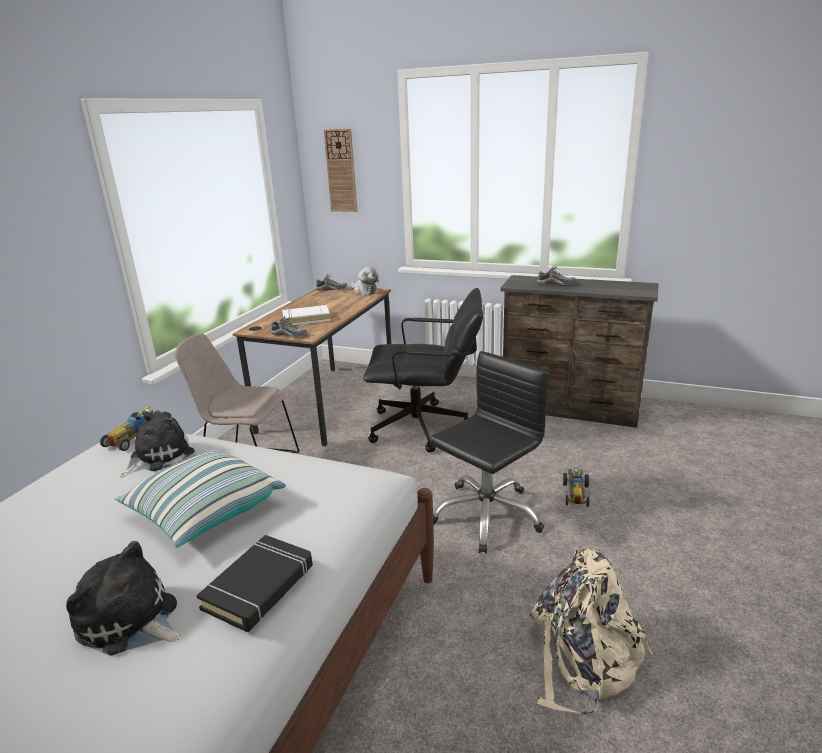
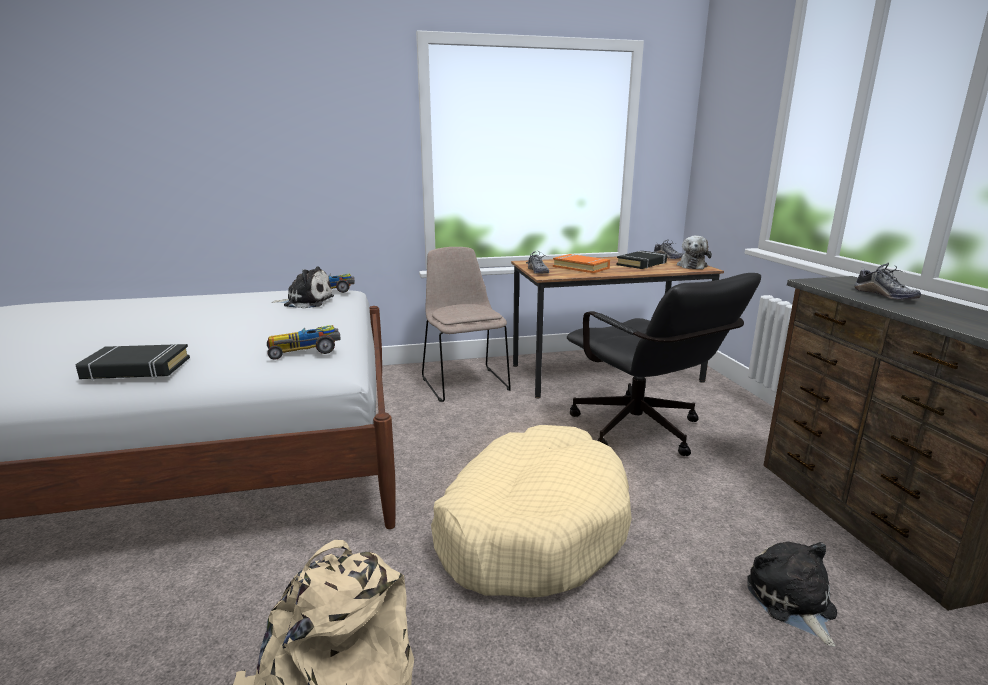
camera: 55 degrees right, 5 degrees down
(130, 621) = (97, 348): plush toy -> plush toy (792, 602)
(204, 511) = (235, 330): pillow -> none
(306, 319) = (581, 267): white book -> orange book
(333, 301) = (642, 264): none -> black book
(341, 171) = (724, 124): wall clock -> none
(486, 515) = (531, 527): black office chair -> beige dog bed
(575, 492) = (664, 589): toy car -> toy car (305, 350)

